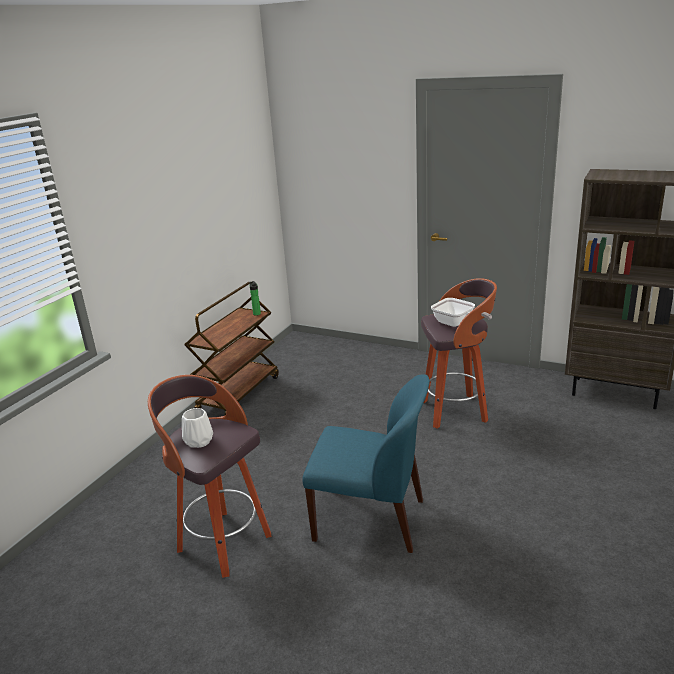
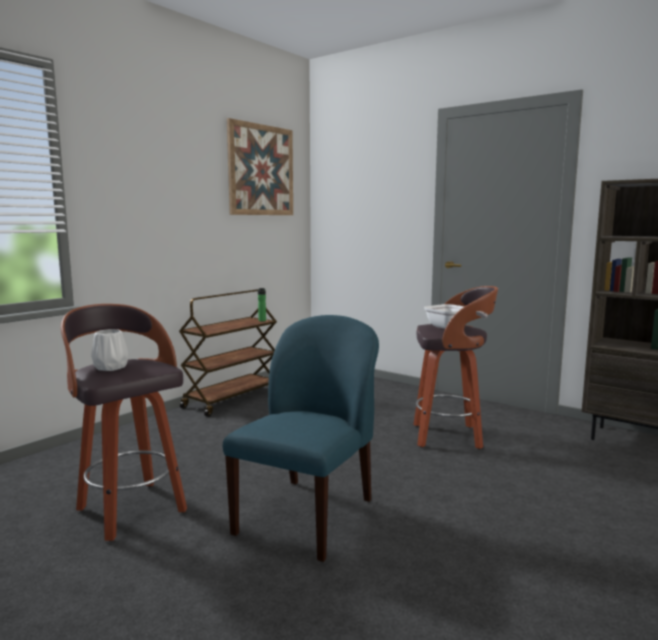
camera: 10 degrees right, 15 degrees down
(230, 152) = (261, 170): none -> picture
(372, 520) = (307, 515): blue chair -> blue chair turned 90 degrees counterclockwise

